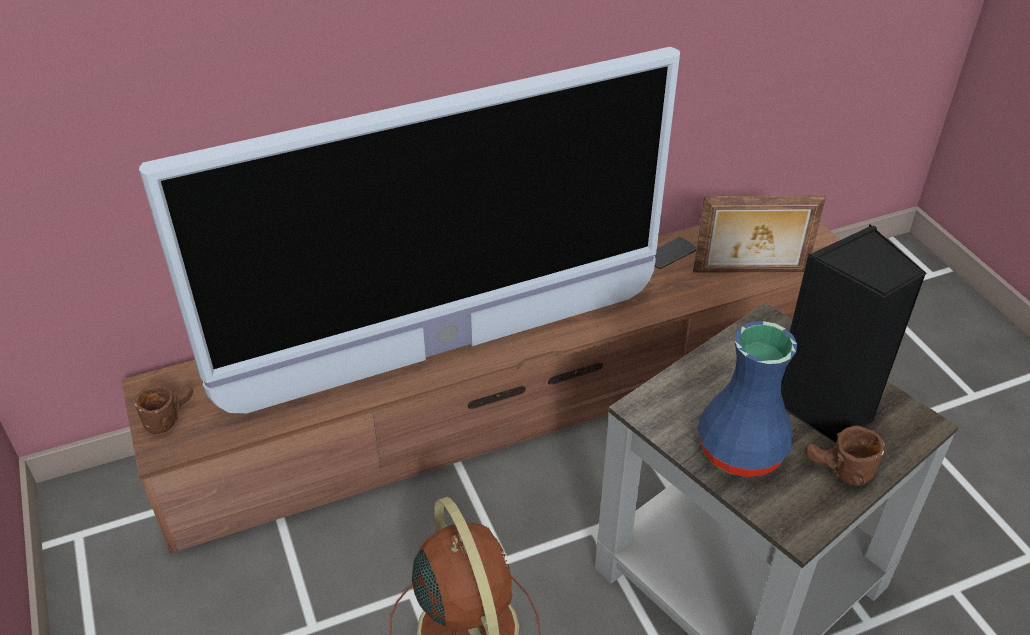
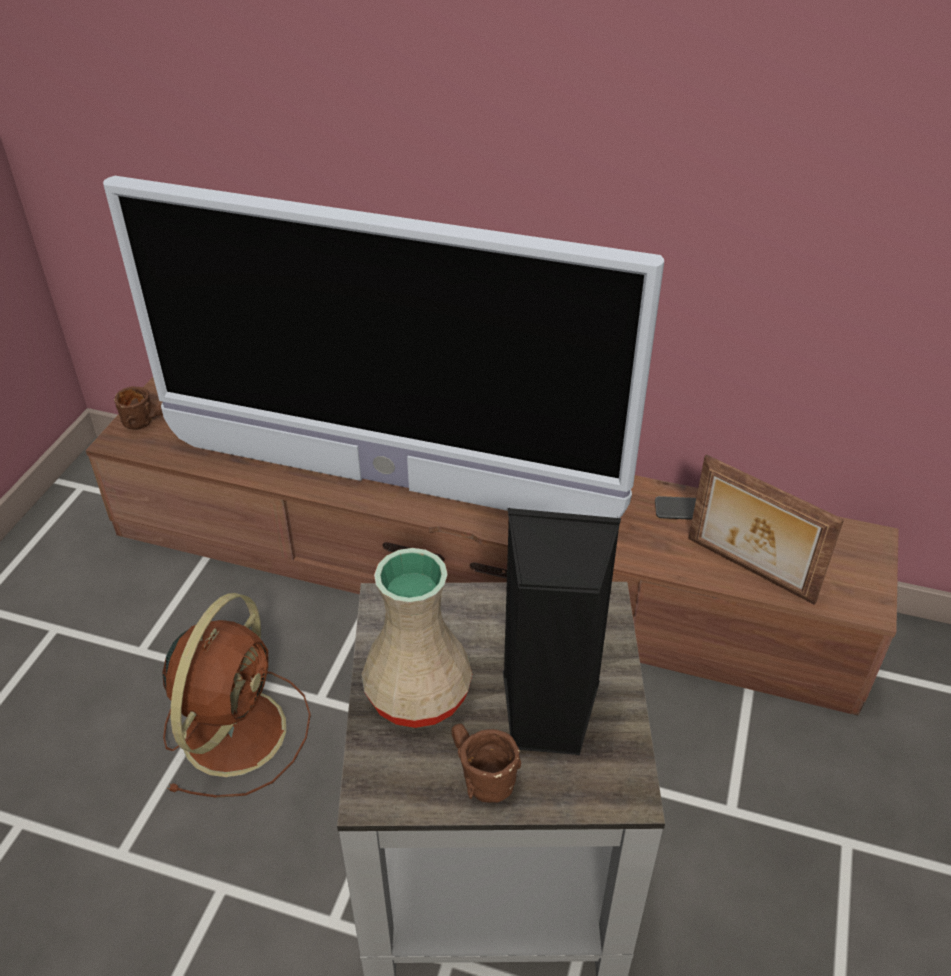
camera: 40 degrees right, 0 degrees up
(740, 452) = (415, 694): blue vase -> beige vase

